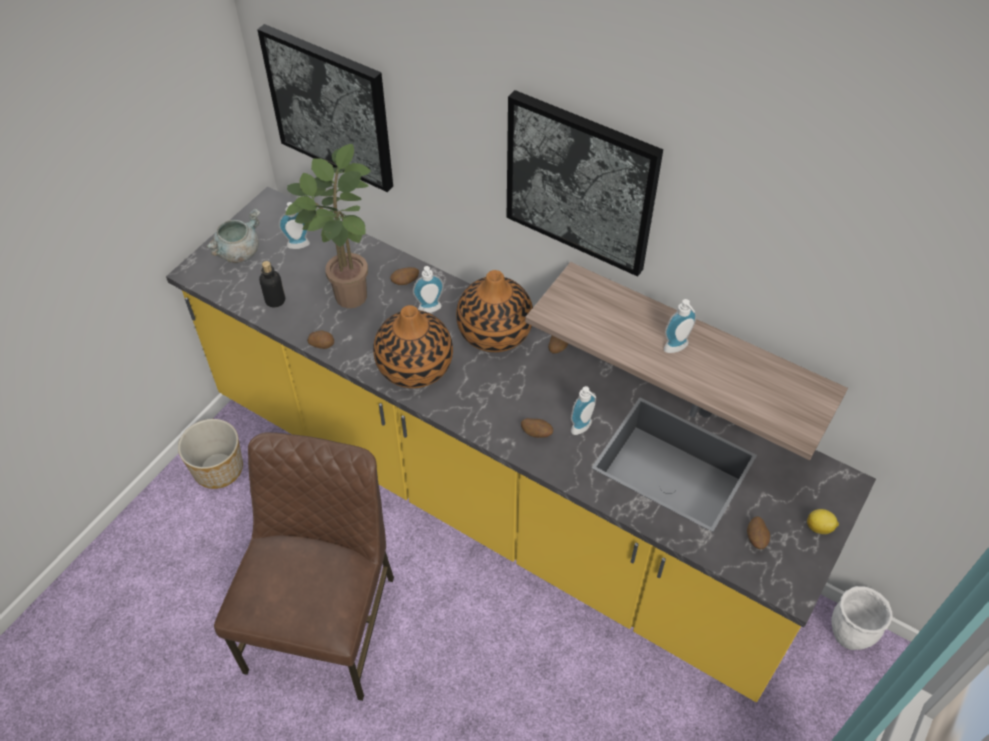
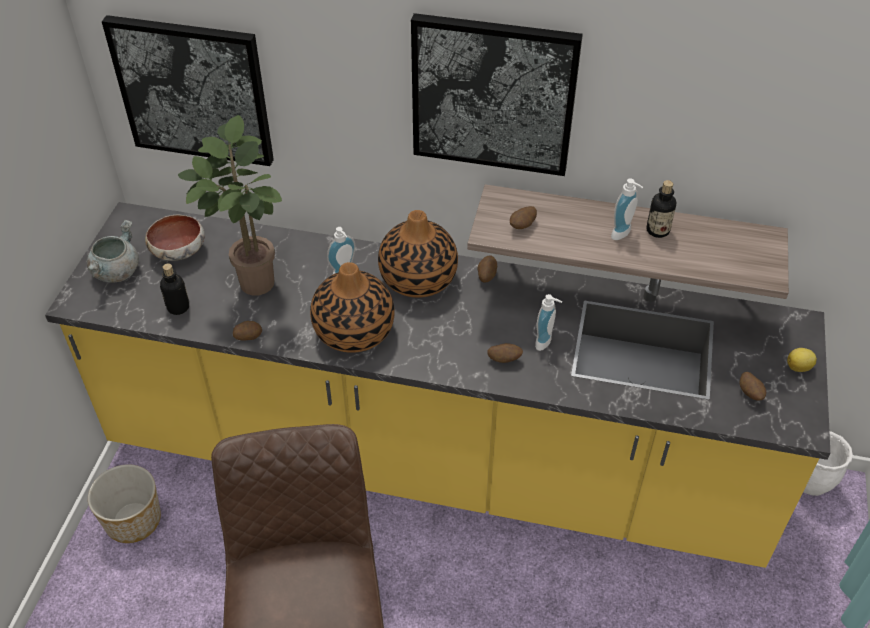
camera: 20 degrees left, 5 degrees down
(298, 247) = (179, 250): soap dispenser -> bowl
(405, 282) = (307, 256): potato -> potato (522, 226)
(713, 354) = (657, 230): none -> bottle

